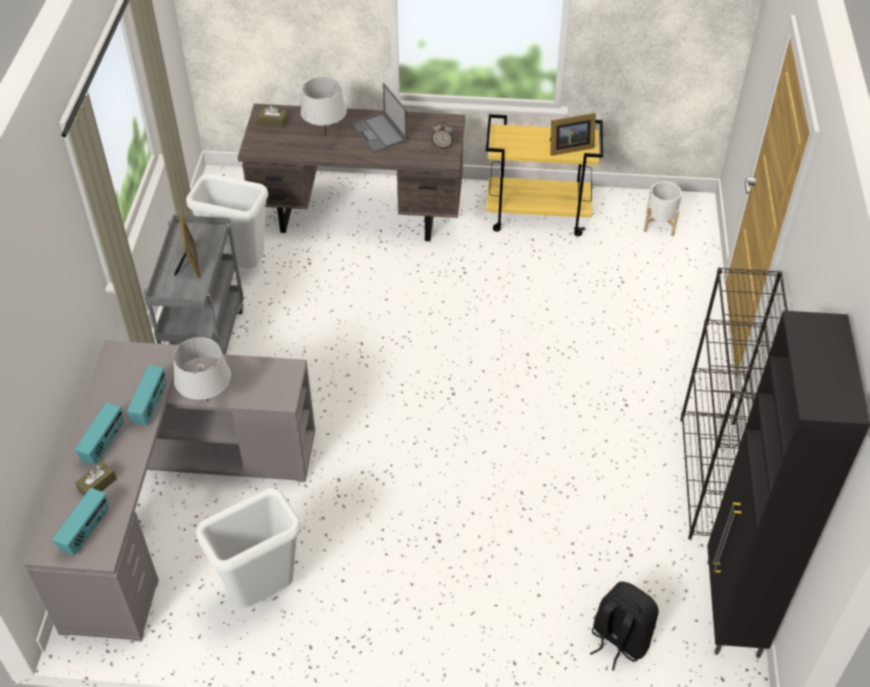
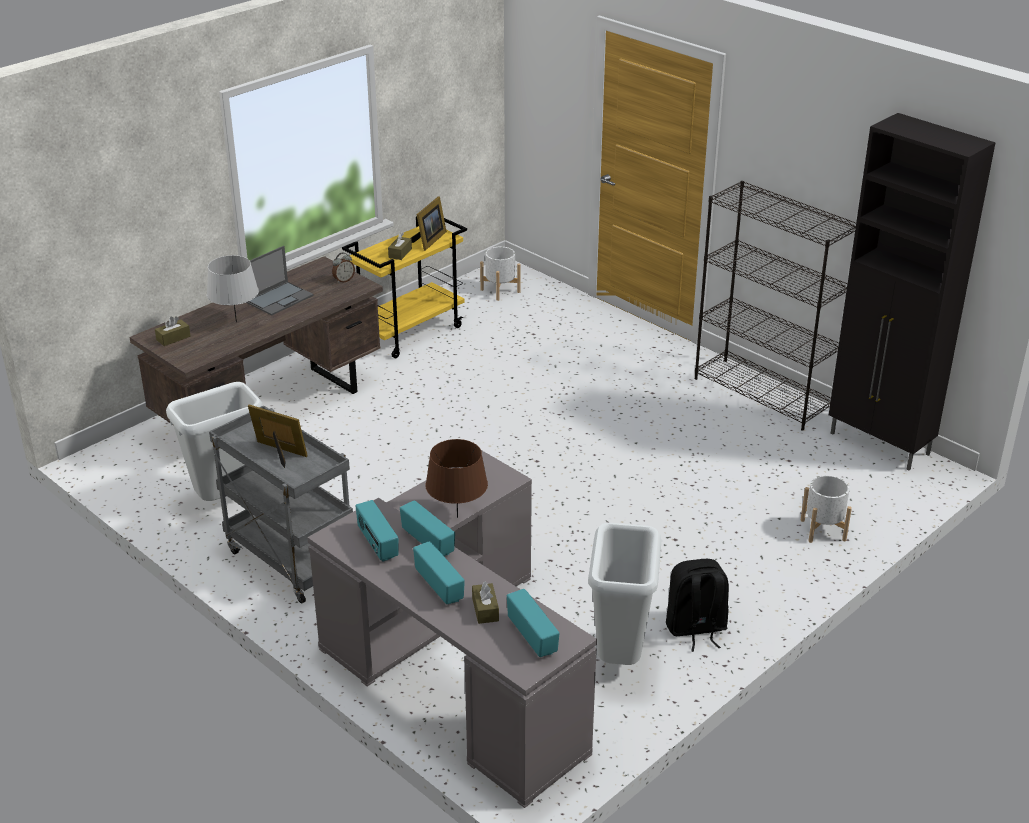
camera: 50 degrees left, 15 degrees down
(125, 380) = (377, 544): none -> radio
(208, 400) = (457, 517): grey table lamp -> brown table lamp
(380, 133) = (279, 298): laptop -> laptop turned 60 degrees counterclockwise
(530, 146) = (400, 253): none -> brown tissue box
(553, 636) = (822, 530): none -> white planter
(619, 640) = (856, 503): black backpack -> black backpack (695, 629)

